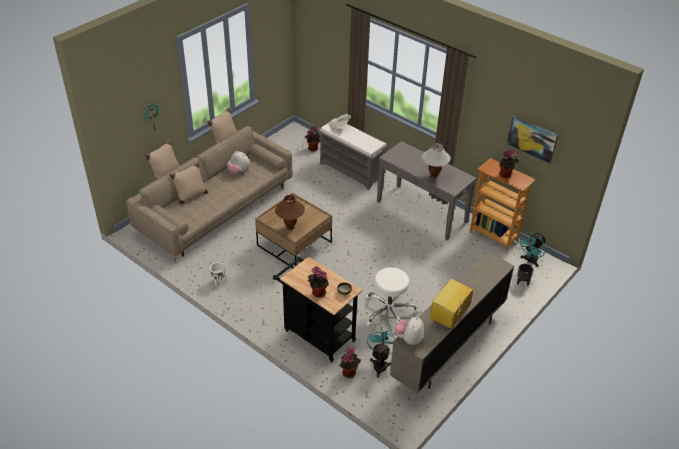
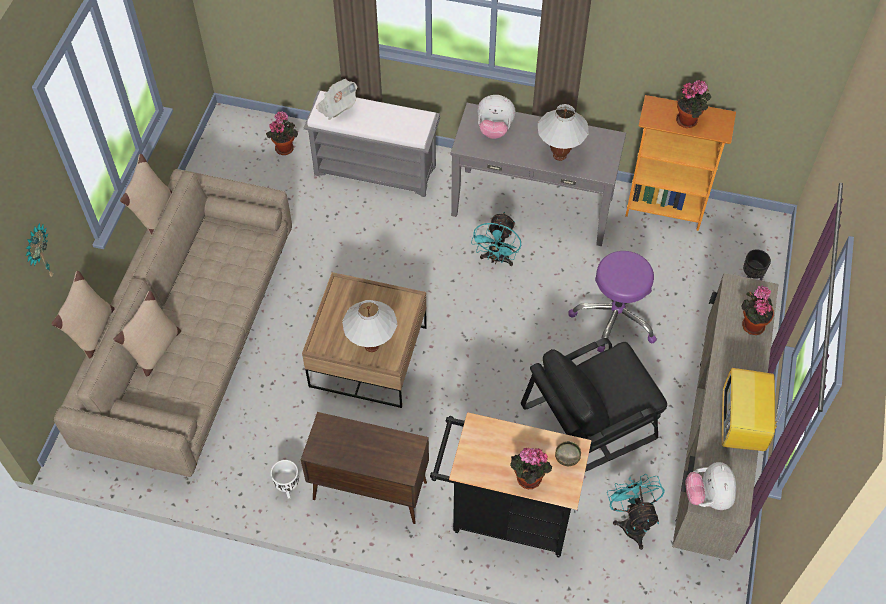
camera: 25 degrees left, 15 degrees up
(238, 171) = (207, 262): plush toy -> plush toy (494, 129)
(255, 297) = (368, 490): none -> brown cabinet
(290, 227) = (371, 346): brown table lamp -> white table lamp
(349, 372) = (594, 560): potted plant -> potted plant (751, 324)
(389, 311) = (591, 420): white stool -> black armchair
(434, 272) = (615, 315): none -> purple stool
(529, 261) = (739, 233): turquoise fan -> turquoise fan (496, 259)
(532, 139) = (726, 52): picture -> none

